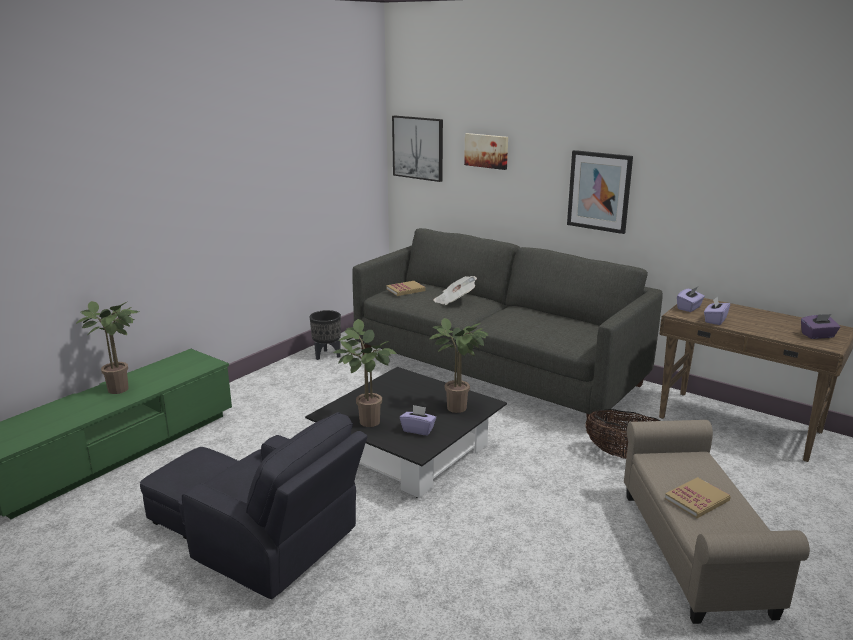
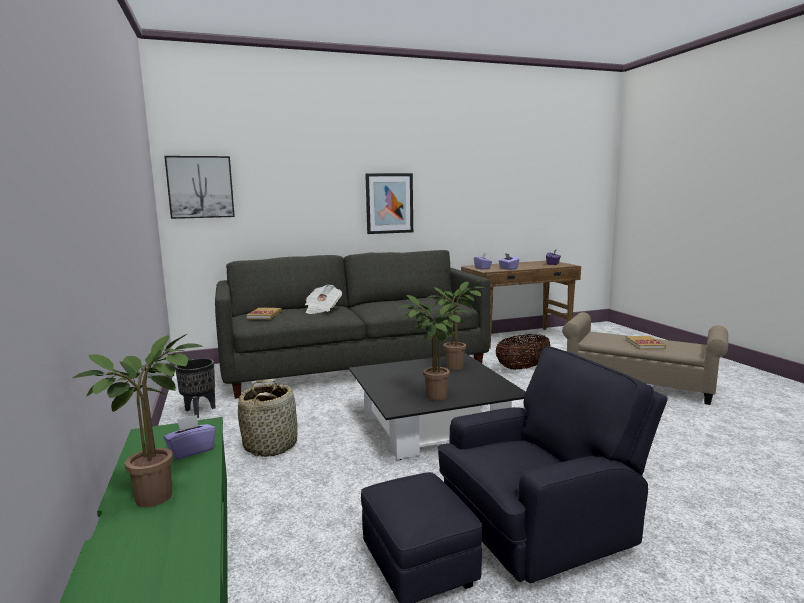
camera: 55 degrees left, 10 degrees down
(303, 402) = (271, 445): none -> basket
(418, 430) = (474, 384): purple tissue box -> purple tissue box (191, 451)
(487, 151) = (283, 182): picture -> none

